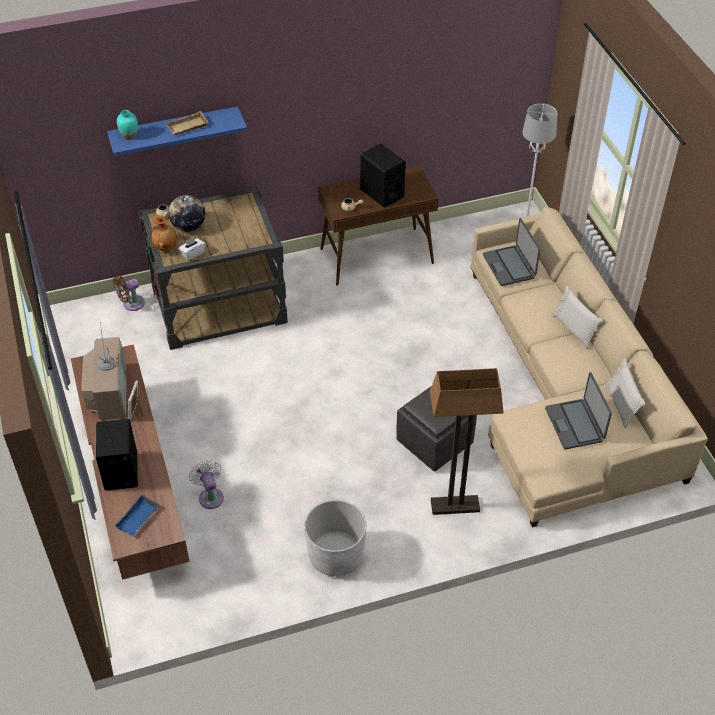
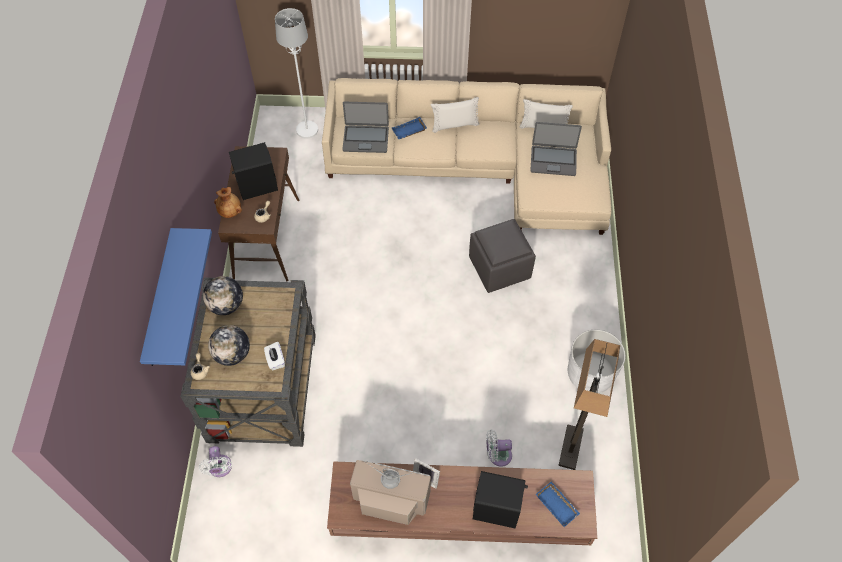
camera: 70 degrees left, 10 degrees up
(129, 136) = (163, 340): turquoise vase -> none
(131, 304) = (220, 469): brown fan -> white fan
(166, 246) = (252, 382): brown vase -> brown vase (230, 211)
(187, 127) = (180, 282): beige tray -> none
(235, 208) = (226, 305): none -> globe
(455, 505) = (567, 276): floor lamp -> floor lamp (570, 447)
(540, 295) = (409, 131): none -> blue tray

